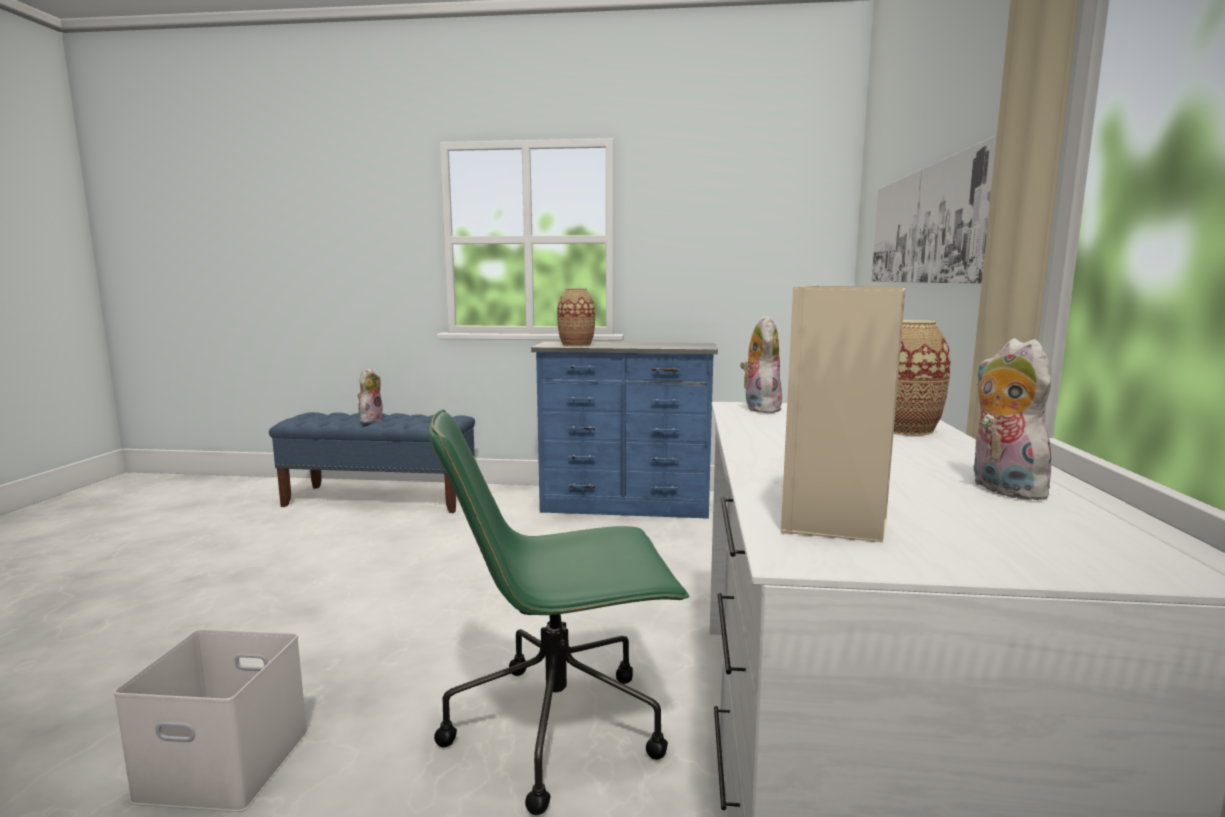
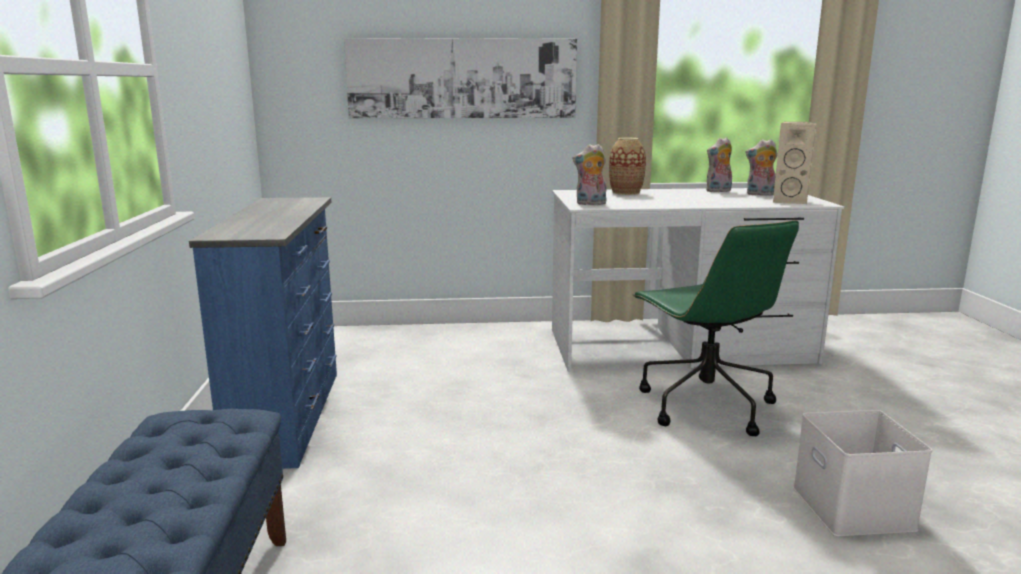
camera: 100 degrees left, 5 degrees up
(370, 420) = (160, 500): plush toy -> plush toy (760, 194)
(576, 345) = (270, 226): vase -> none

